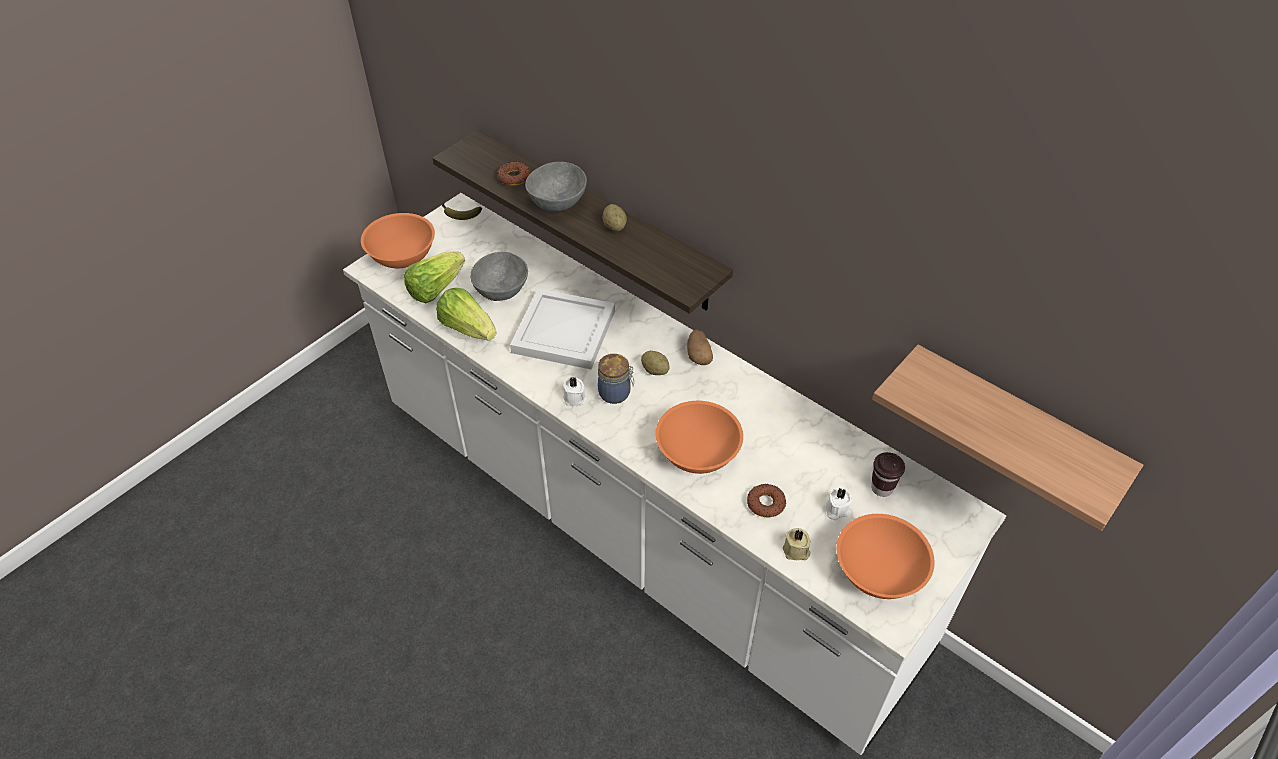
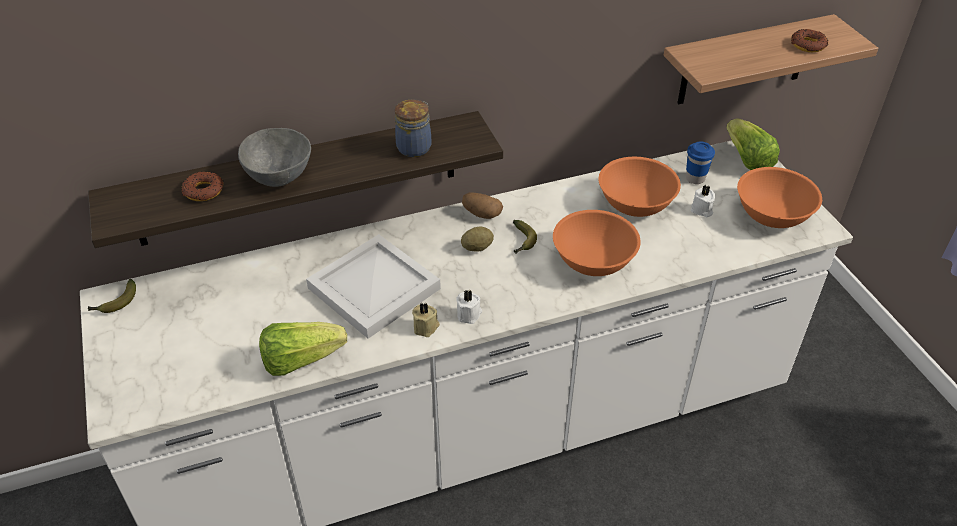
camera: 60 degrees left, 5 degrees down
(403, 256) = (130, 377): orange bowl -> orange bowl (636, 204)
(435, 288) = (213, 366): lettuce -> lettuce (747, 160)
(502, 290) = (272, 312): grey bowl -> none
(614, 226) = (353, 153): potato -> none
(616, 393) = (484, 284): jar -> jar (415, 147)
(684, 396) = (522, 242): none -> banana
(765, 503) = (672, 244): donut -> donut (808, 45)
(796, 551) = (730, 248): beige candle -> beige candle (426, 327)
(882, 488) = (695, 178): brown cup -> blue cup

